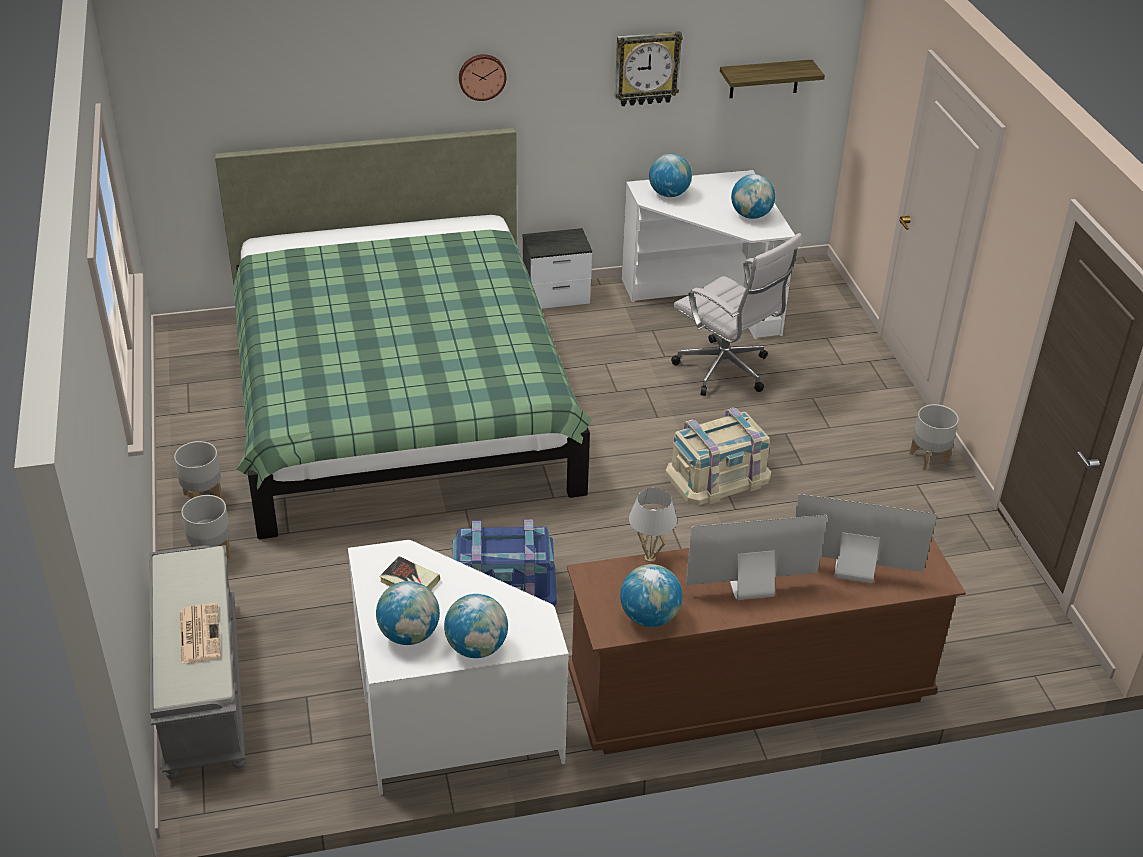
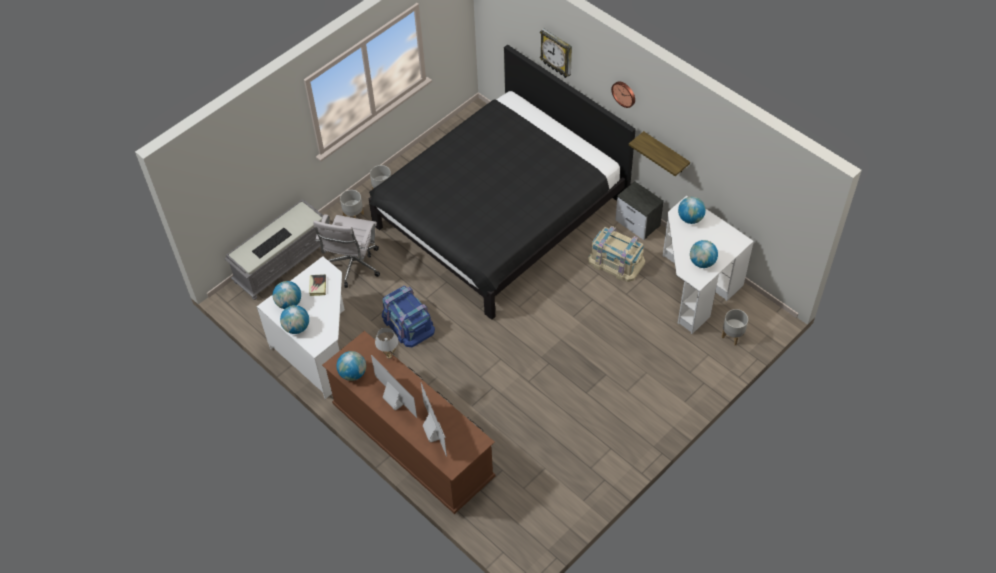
camera: 60 degrees right, 15 degrees up
(199, 633) = (271, 242): newspaper -> keyboard
(399, 402) = (499, 215): green bed -> black bed
(646, 68) = (704, 148): wall clock -> wall clock (557, 53)
(718, 476) = (547, 362): beige storage box -> beige storage box (616, 261)
(726, 372) = (636, 326): white office chair -> white office chair (353, 267)
(764, 79) = (767, 199): shelf -> shelf (665, 153)
(929, 458) = (638, 445): grey planter -> grey planter (732, 336)

